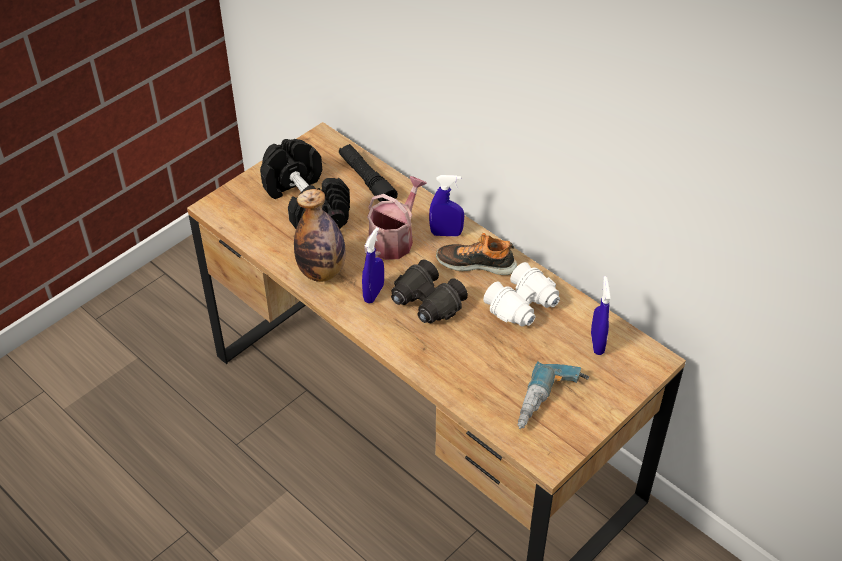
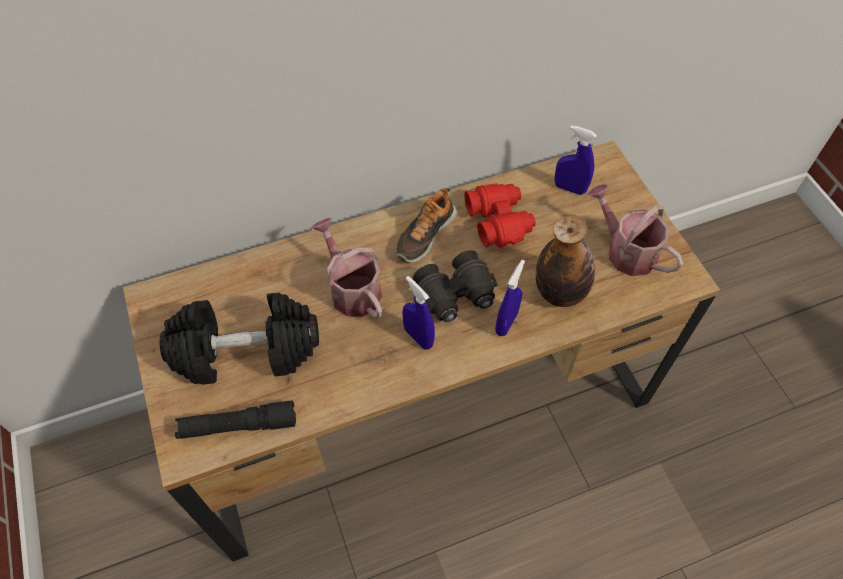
camera: 65 degrees left, 10 degrees up
(322, 271) = (360, 374): bottle -> bottle (560, 292)
(367, 180) = (248, 280): black flashlight -> black flashlight (238, 426)
(446, 233) = (370, 242): blue spray bottle -> blue spray bottle (506, 323)
(523, 305) = (499, 221): white binoculars -> red binoculars
(550, 404) = (625, 251): power drill -> watering can

